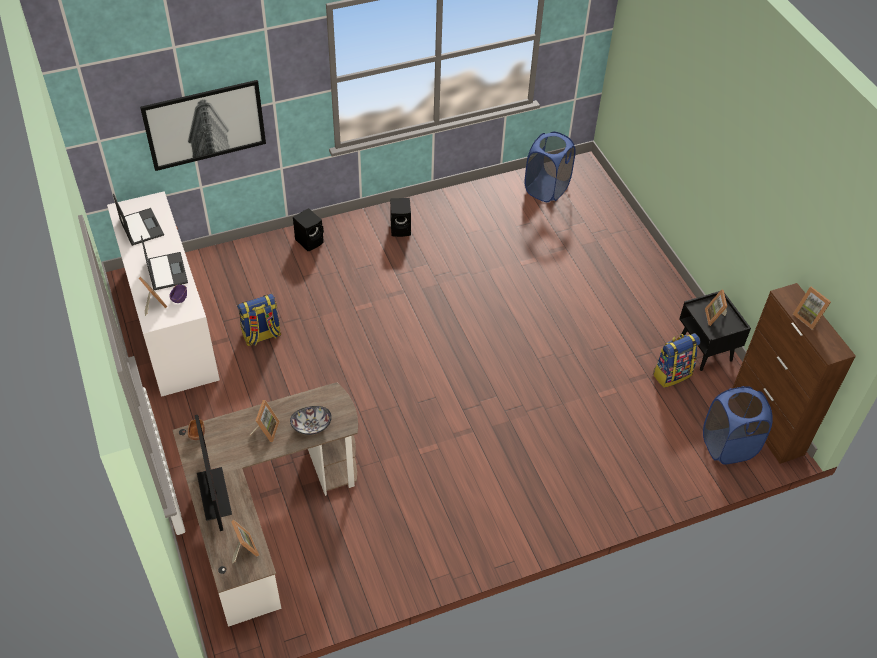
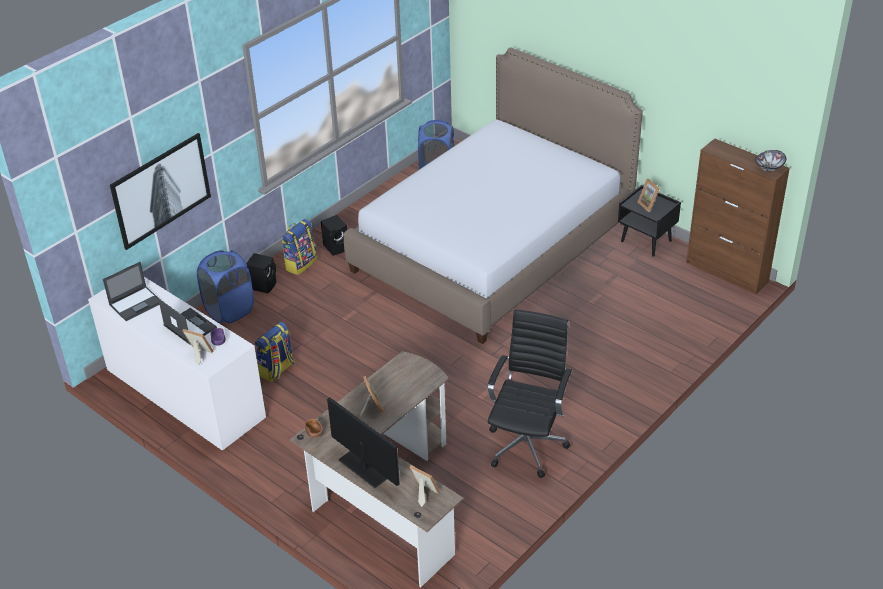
camera: 25 degrees left, 10 degrees down
(141, 226) = (136, 303): laptop -> laptop turned 105 degrees clockwise
(311, 426) = (406, 388): bowl -> bowl (768, 167)
(428, 524) = (527, 444): none -> black office chair
(546, 290) = (493, 246): none -> bed
(671, 374) = (634, 267): backpack -> backpack (300, 264)
(728, 446) = (711, 297): blue laundry basket -> blue laundry basket (229, 310)
(808, 317) = (740, 156): picture frame -> none

